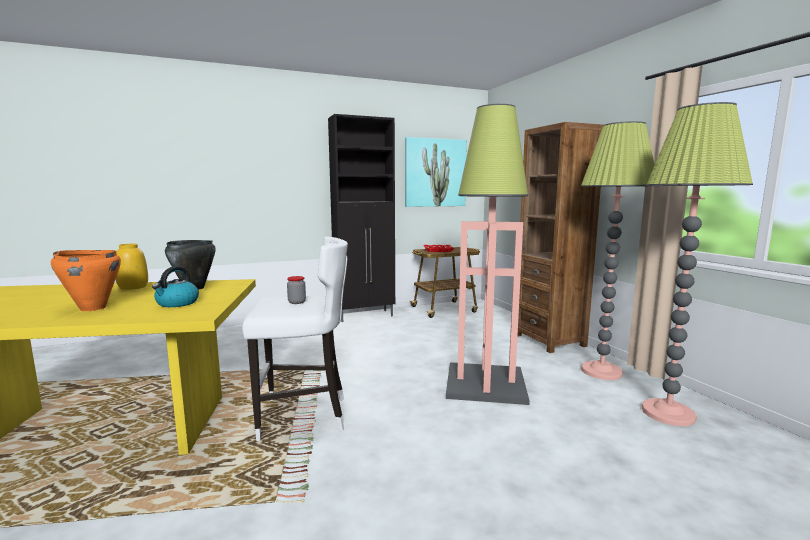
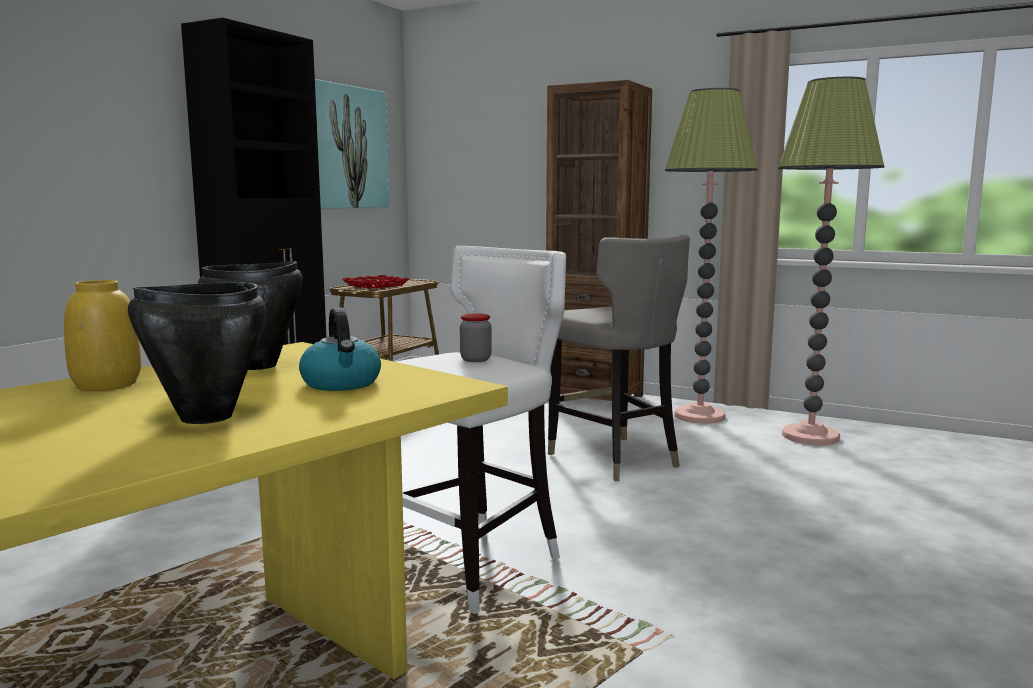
camera: 40 degrees left, 0 degrees up
(93, 308) = (205, 417): orange cooking pot -> black cooking pot
(484, 384) = (615, 459): floor lamp -> grey stool

